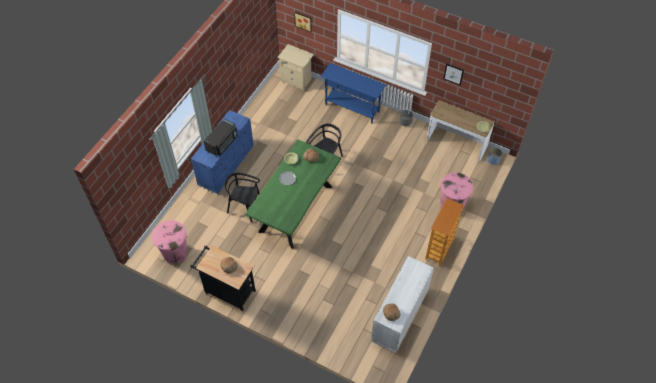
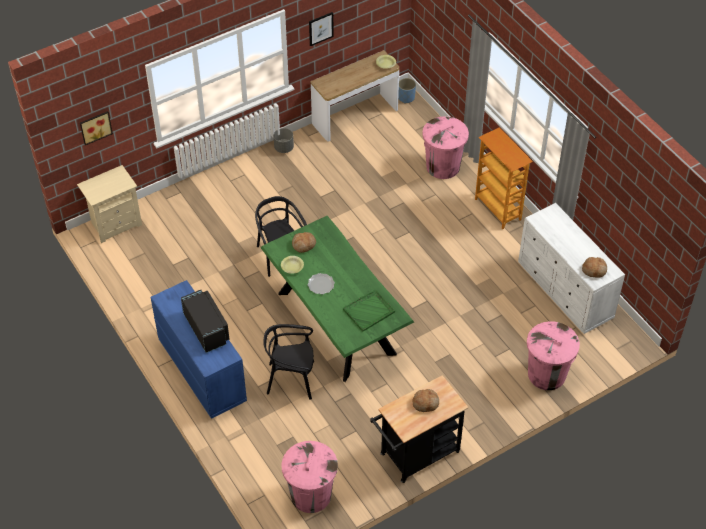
camera: 60 degrees left, 5 degrees down
(244, 207) = (291, 379): black chair -> black chair turned 45 degrees clockwise
(283, 210) = (369, 311): none -> green tray
(327, 334) = (547, 374): none -> pink trash can
(352, 108) = (216, 188): blue console table -> none

